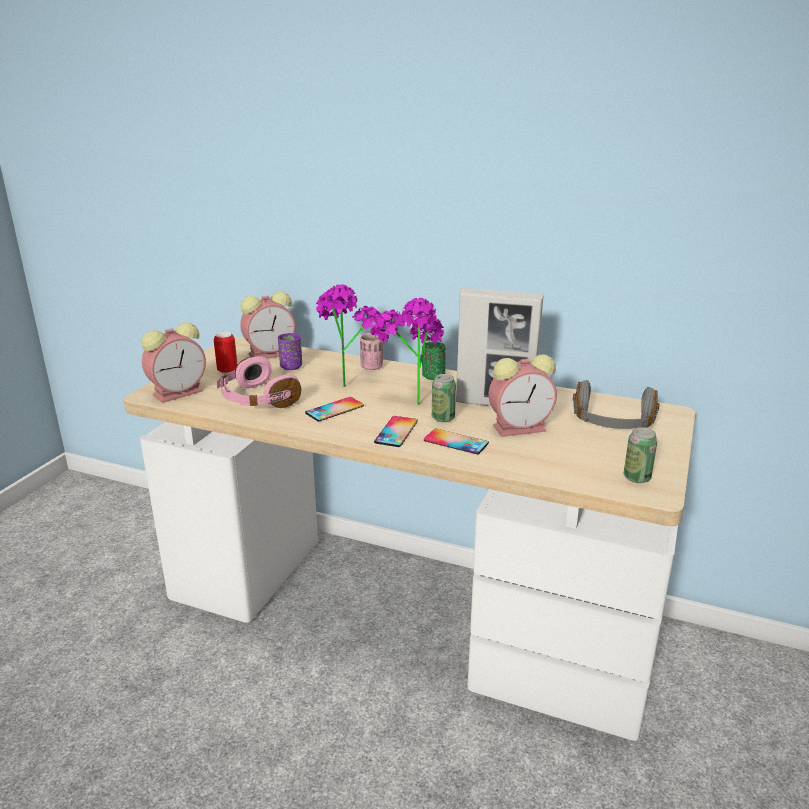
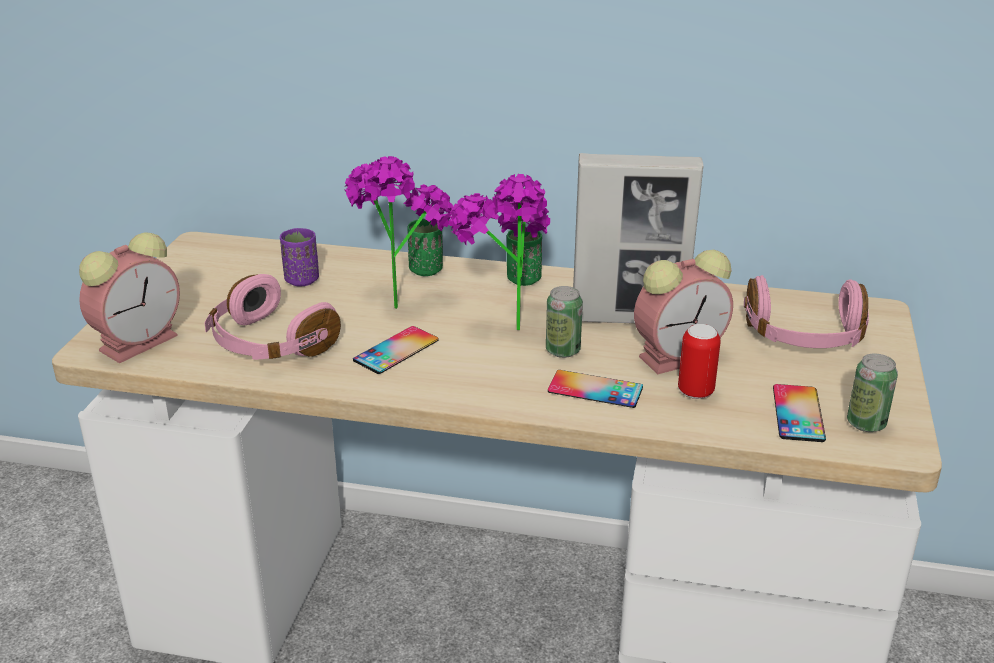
camera: 10 degrees left, 5 degrees up
(227, 371) = (203, 296): can -> can (695, 391)
(271, 353) = (262, 258): alarm clock -> none
(371, 367) = (426, 270): pink cup -> green cup
(396, 432) = (502, 380): phone -> phone (798, 413)
(612, 423) = (804, 337): grey headphones -> pink headphones

